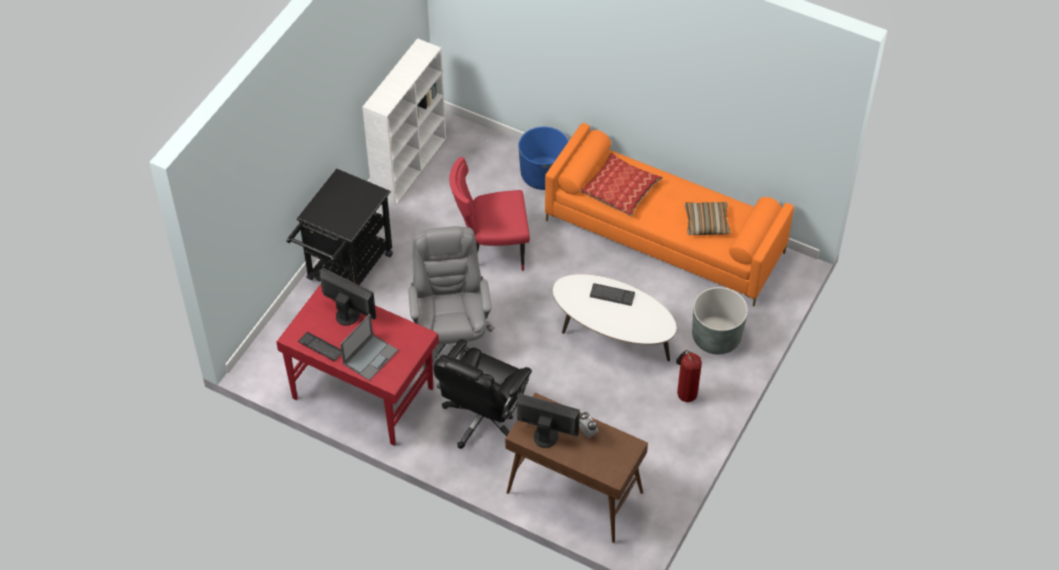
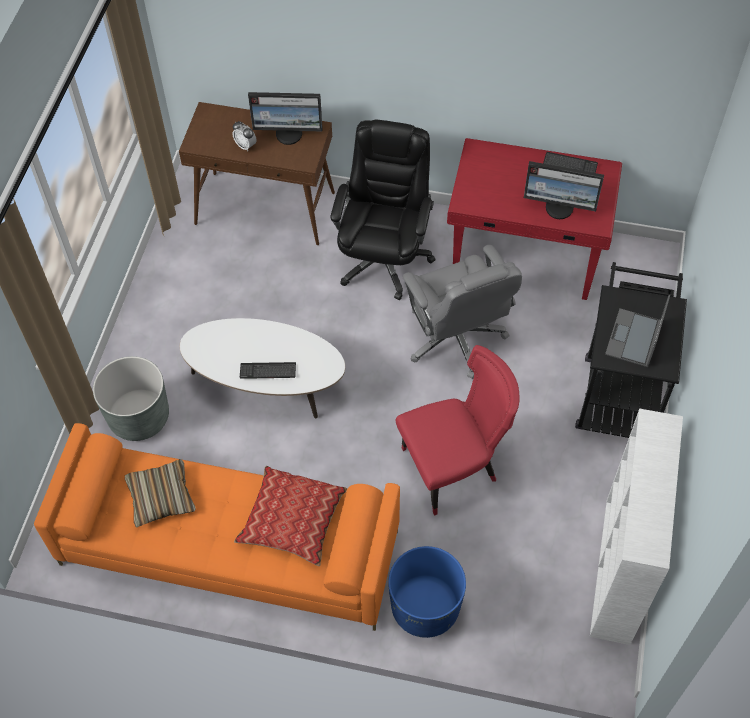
camera: 165 degrees right, 5 degrees up
(370, 356) = (510, 169): laptop -> laptop (633, 338)
(685, 394) = (166, 338): fire extinguisher -> none

